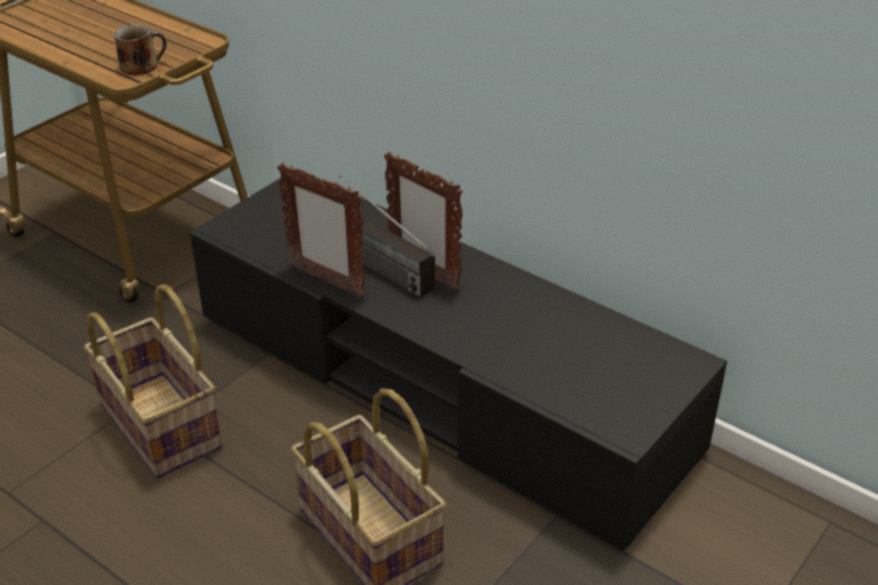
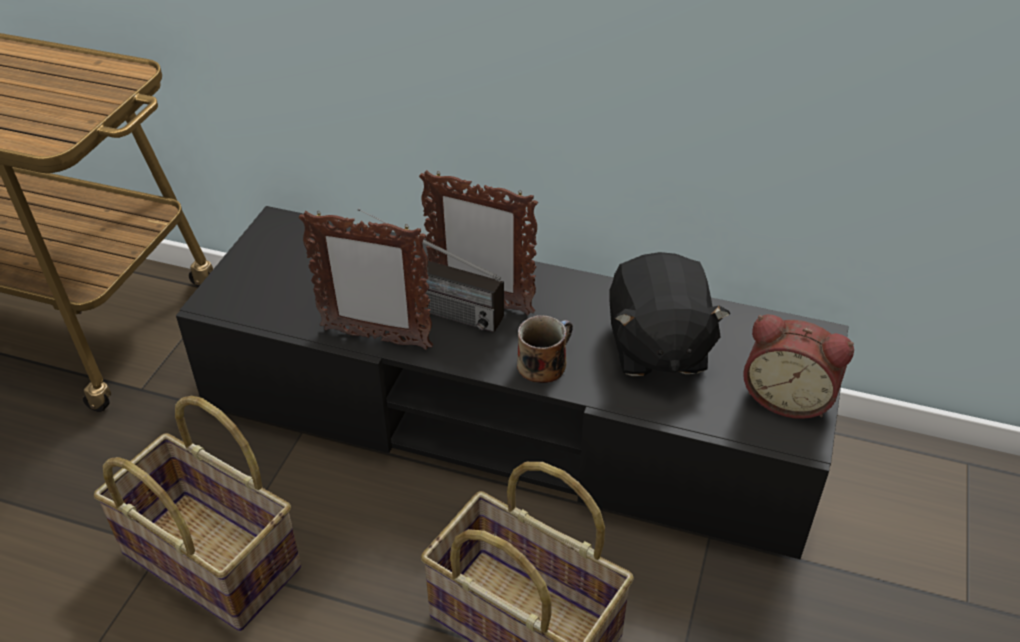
camera: 20 degrees left, 5 degrees up
(141, 65) = (63, 119): mug -> mug (543, 363)
(547, 339) = (657, 347): none -> black plush toy
(635, 401) = (787, 397): none -> alarm clock

